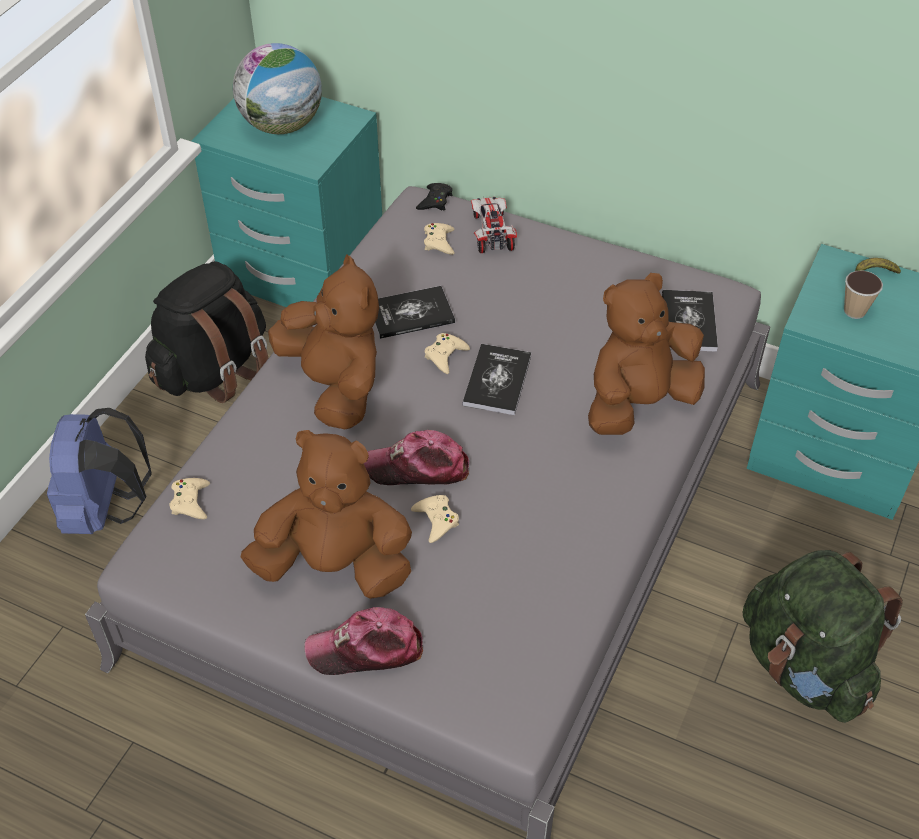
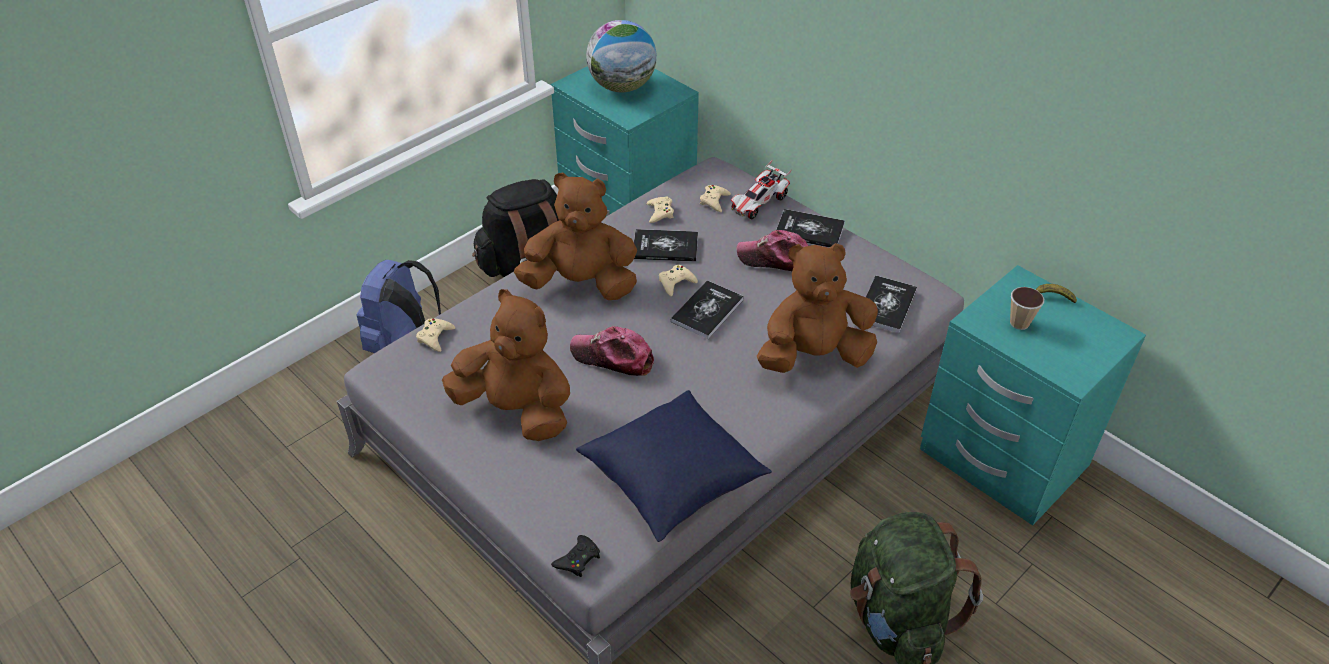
camera: 20 degrees right, 5 degrees down
(335, 386) = (581, 284): brown plush toy -> brown plush toy turned 75 degrees counterclockwise
(366, 649) = (508, 476): cap -> cap (776, 259)
(435, 201) = (726, 171): black game controller -> black game controller (578, 559)
(436, 520) = (608, 399): beige game controller -> beige game controller (660, 212)
(491, 233) = (759, 203): toy car -> toy car turned 150 degrees counterclockwise
(555, 596) = (673, 480): none -> blue pillow
(564, 252) = (809, 230): none -> book

